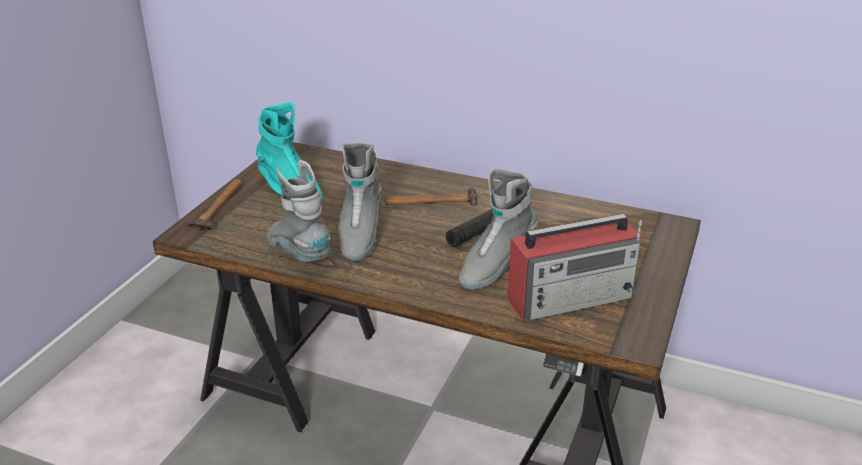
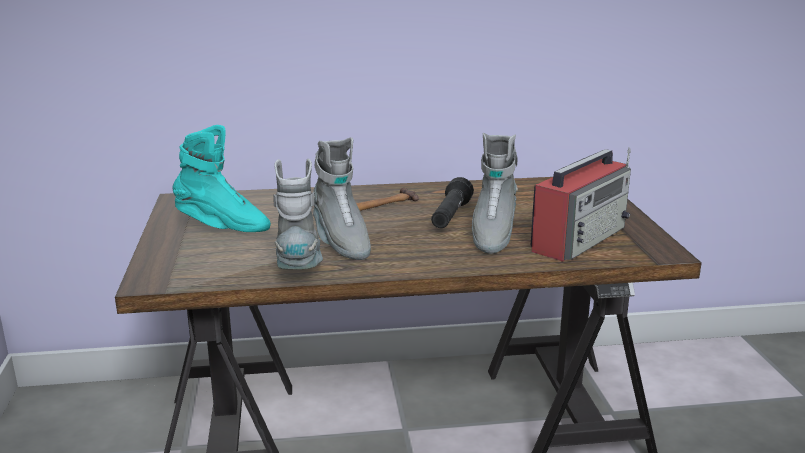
camera: 30 degrees left, 10 degrees down
(220, 206) = (159, 253): hammer -> none
(300, 254) = (300, 268): grey boot -> grey boot turned 60 degrees clockwise

